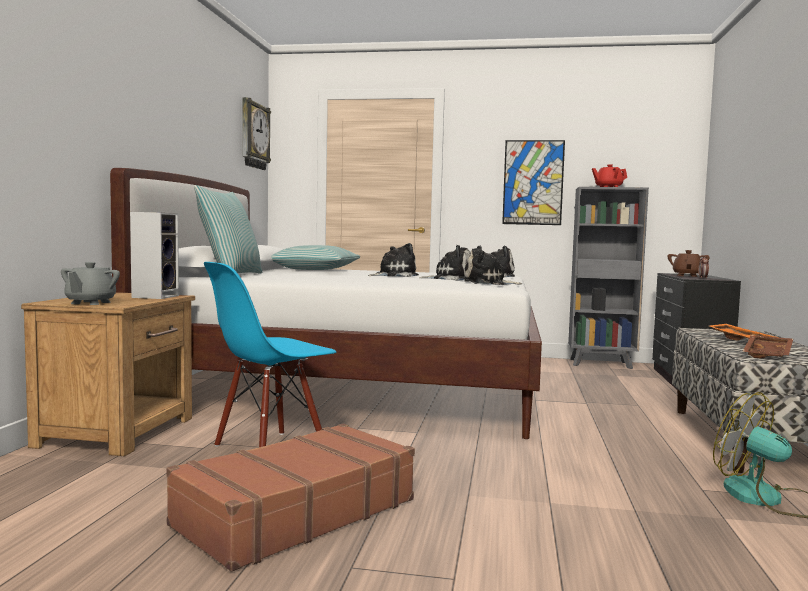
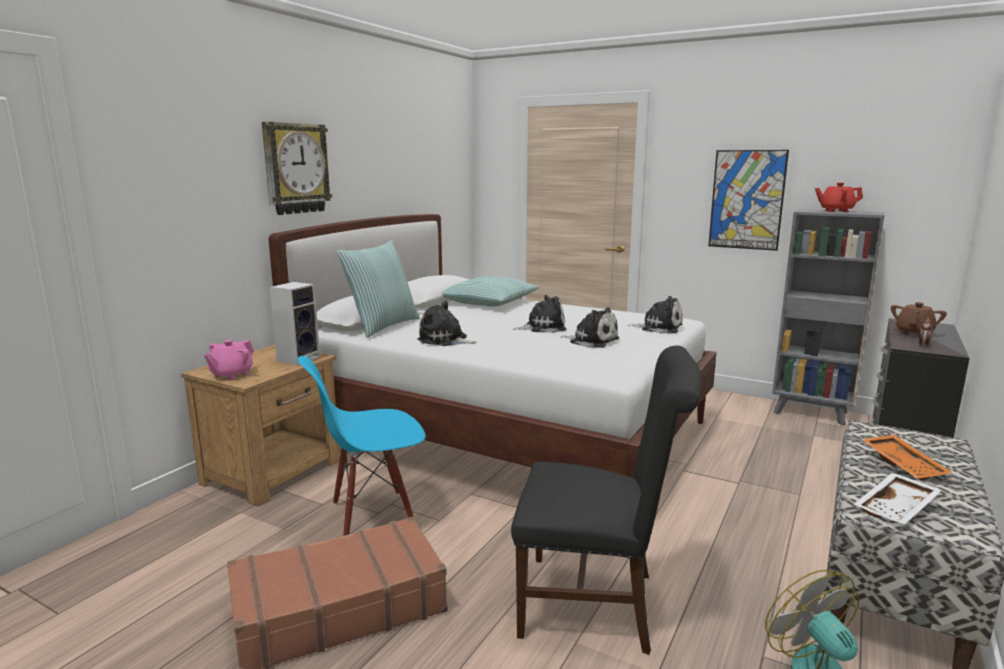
camera: 20 degrees right, 10 degrees up
(90, 303) = (231, 374): grey teapot -> pink teapot
(253, 135) = (451, 153): wall clock -> wall clock (295, 168)
(487, 283) = (614, 359): plush toy -> plush toy (445, 340)
(545, 478) = (598, 604): none -> black chair
(769, 355) = (897, 509): brown tray -> white tray

